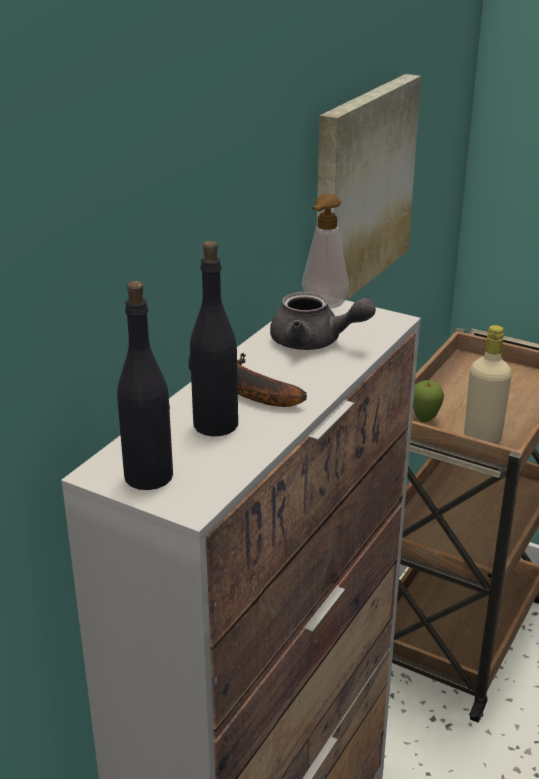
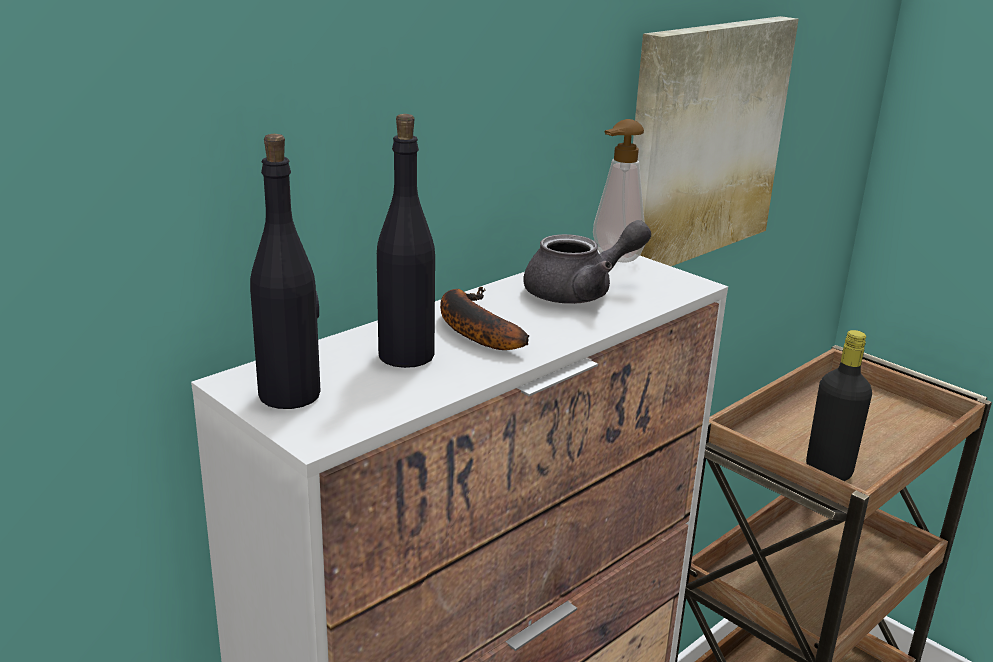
camera: 15 degrees right, 5 degrees down
(315, 342) = (581, 292): grey teapot -> grey teapot turned 60 degrees counterclockwise
(425, 420) = (763, 439): apple -> none
(482, 438) = (828, 471): beige bottle -> black bottle

